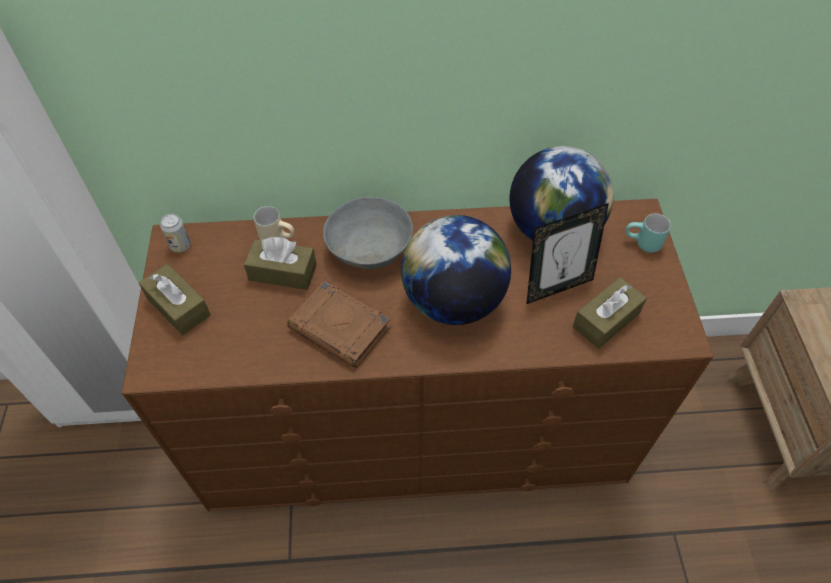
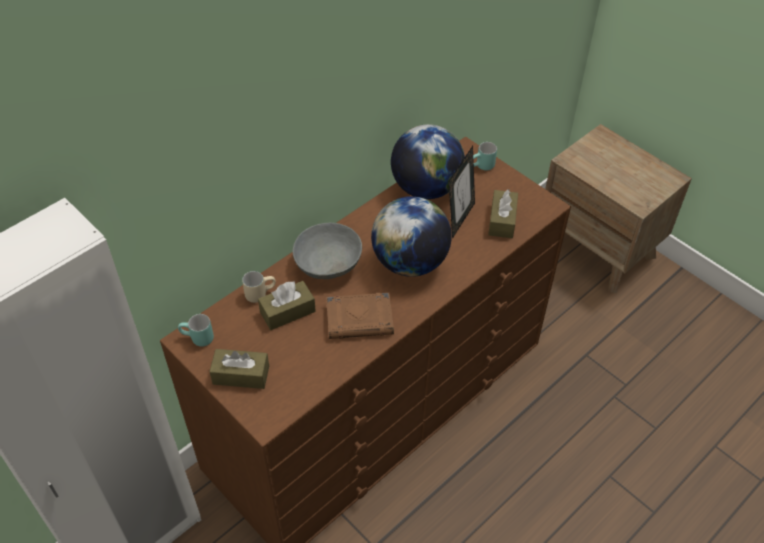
camera: 40 degrees left, 5 degrees down
(180, 245) = (197, 339): can -> turquoise mug

